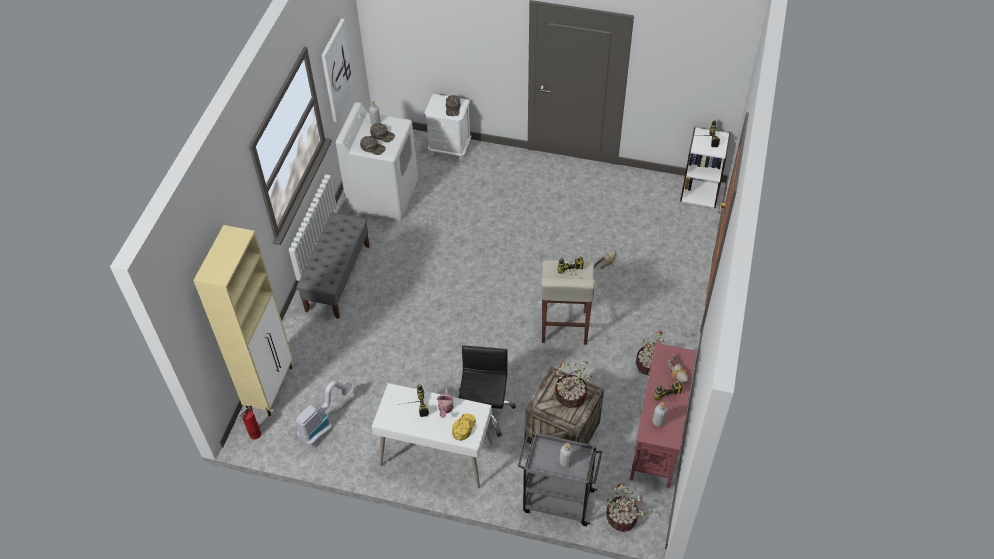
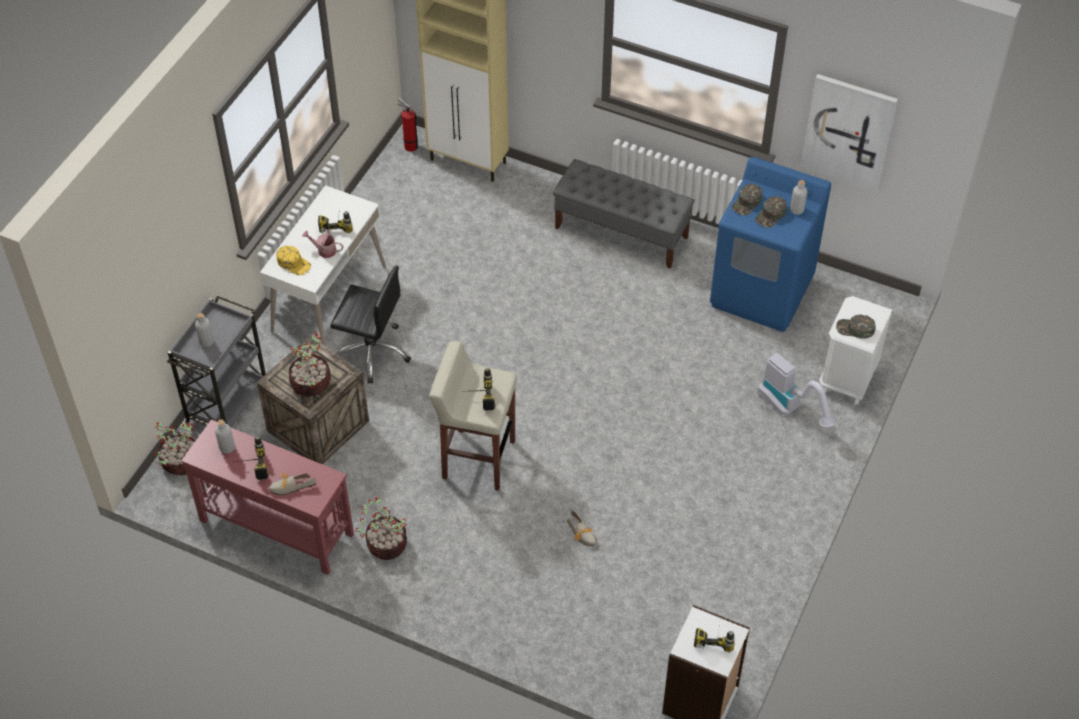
camera: 100 degrees right, 0 degrees up
(324, 424) = (404, 204): vacuum cleaner -> vacuum cleaner (791, 409)
(383, 195) = (762, 292): white washing machine -> blue washing machine

